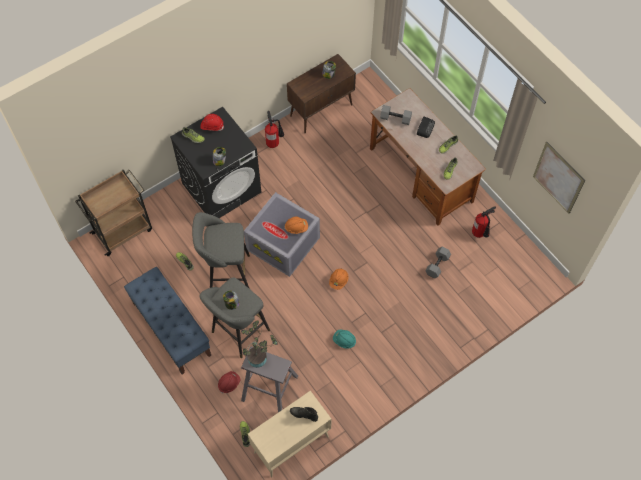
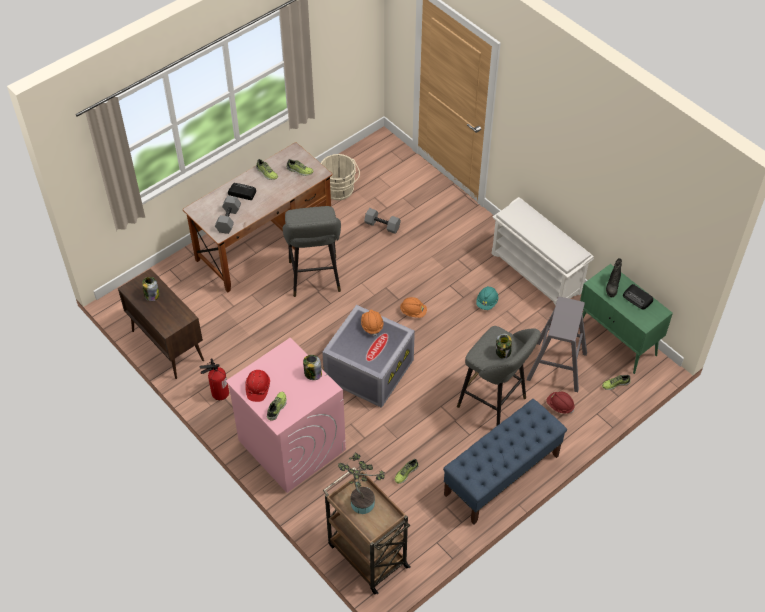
camera: 95 degrees left, 10 degrees down
(222, 187) = (291, 445): black washing machine -> pink washing machine
(226, 274) = (418, 425): grey stool -> grey stool (315, 279)
(259, 358) = (561, 324): potted plant -> potted plant (361, 500)
(287, 434) = (637, 299): none -> radio
(290, 445) = (617, 341): beige cabinet -> green cabinet
(374, 388) = (537, 273): none -> white shoe rack
(480, 234) = (339, 191): fire extinguisher -> beige bucket
(558, 178) = (340, 48): picture -> none

